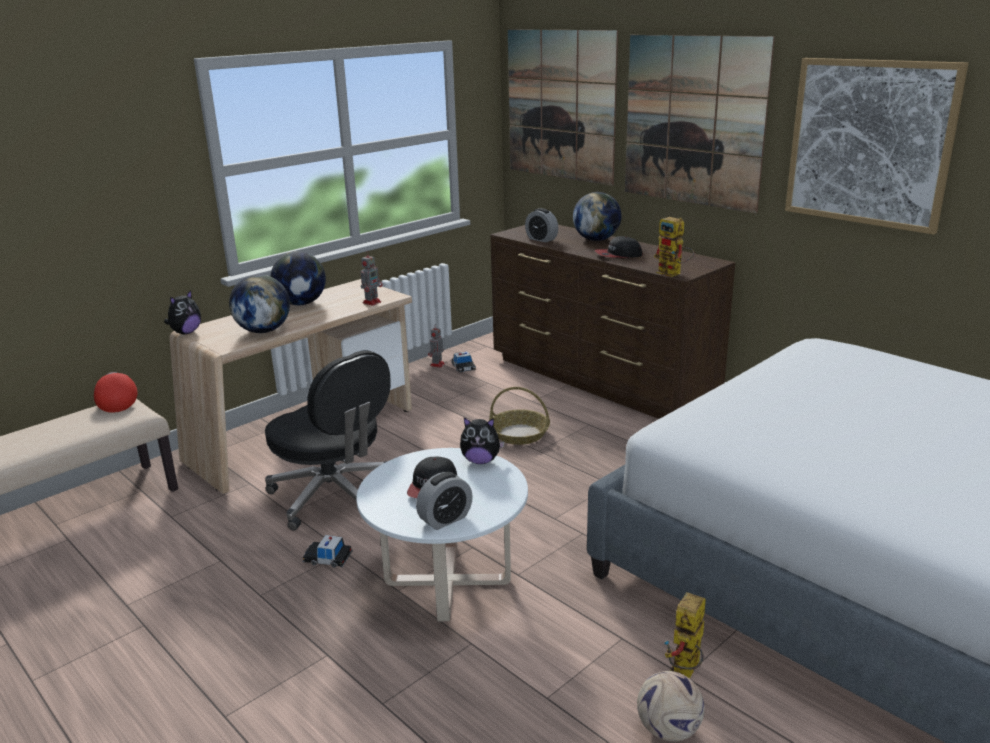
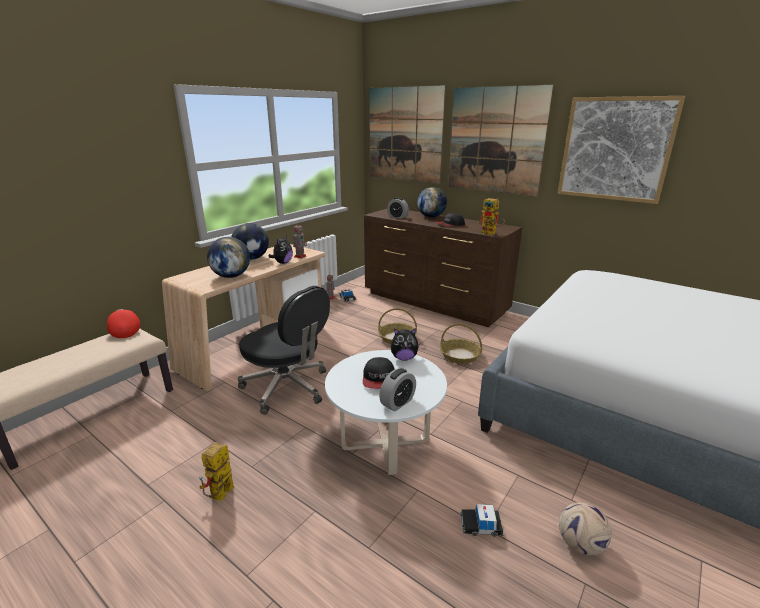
camera: 10 degrees left, 0 degrees up
(186, 332) = (174, 279): plush toy -> plush toy (282, 263)
(328, 558) = (295, 433): toy car -> toy car (481, 525)
(608, 466) = (460, 356): none -> basket
(685, 672) = (571, 497): toy robot -> toy robot (220, 497)

